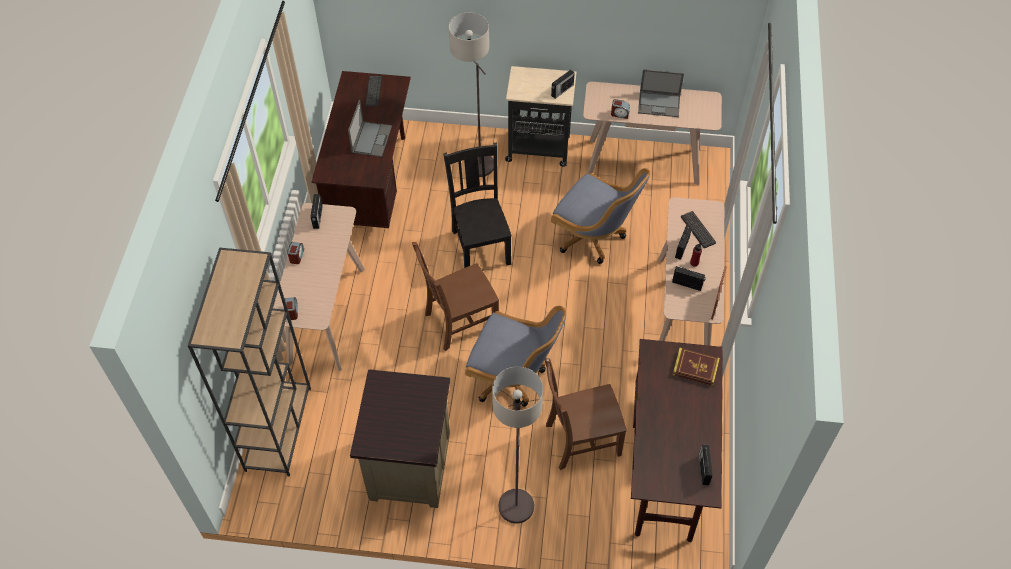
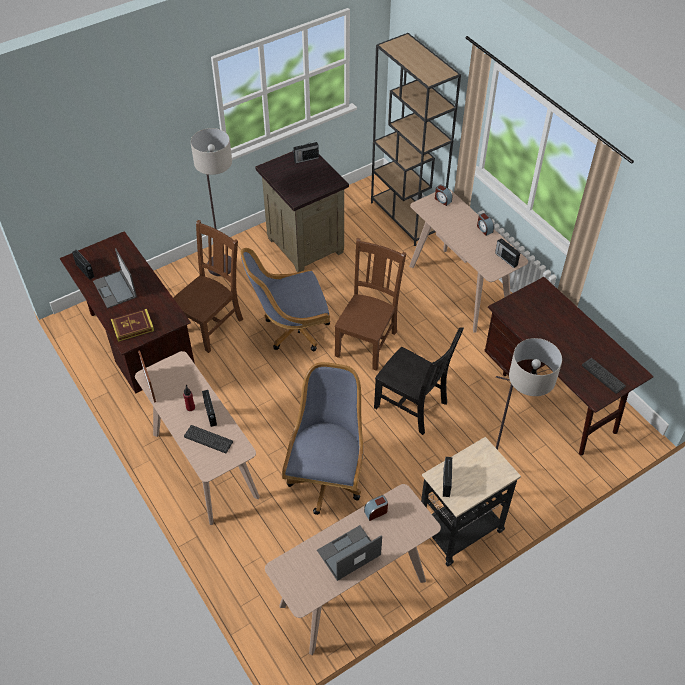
camera: 140 degrees right, 5 degrees down
(371, 139) = (548, 335): laptop -> laptop (115, 289)
(595, 239) = (327, 476): blue office chair -> blue office chair turned 105 degrees clockwise
(687, 284) = (183, 386): radio -> radio (305, 159)

